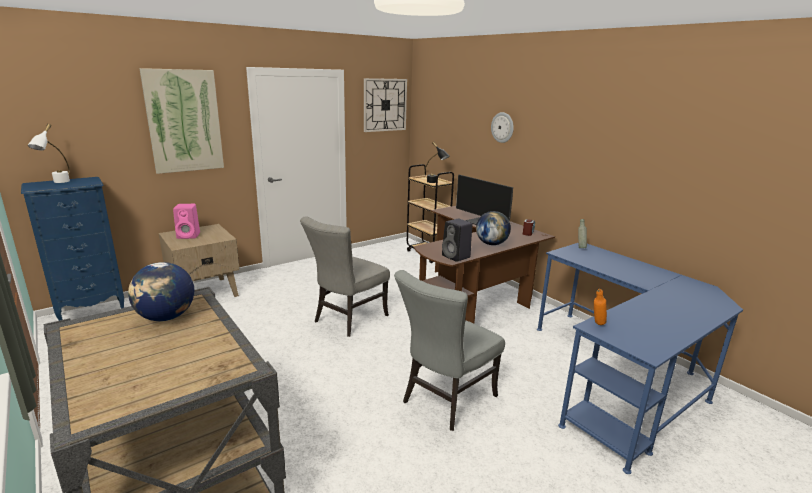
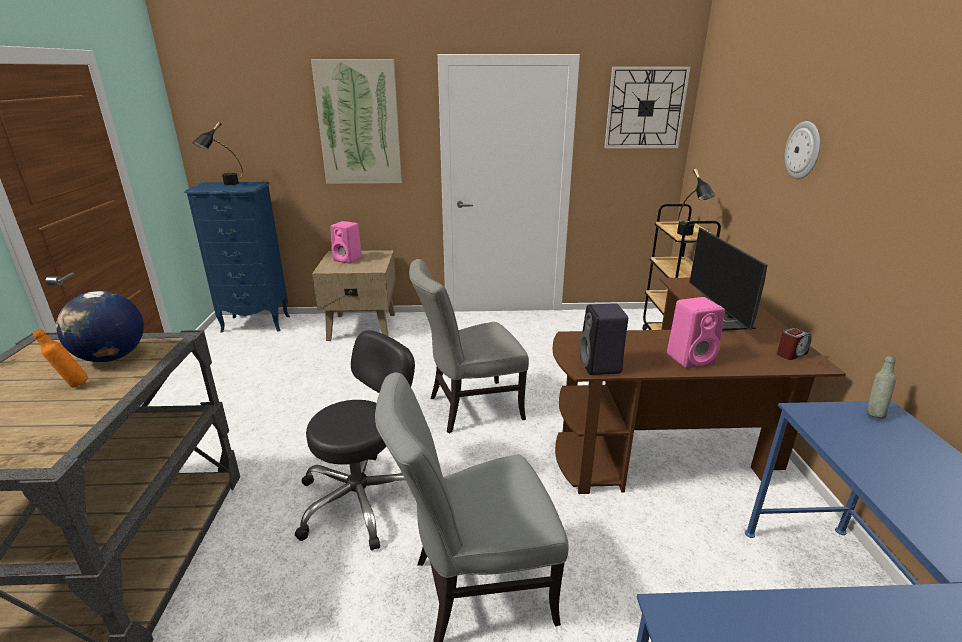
camera: 35 degrees right, 5 degrees up
(57, 183) = (225, 185): white table lamp -> black table lamp
(334, 386) = (364, 497): none -> black office chair
(491, 244) = (691, 358): globe -> pink speaker
(597, 325) = (694, 618): orange bottle -> orange bottle (72, 385)

